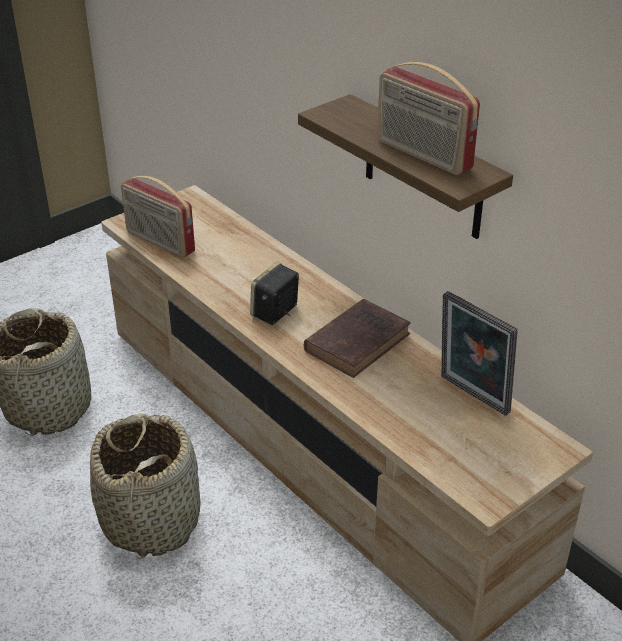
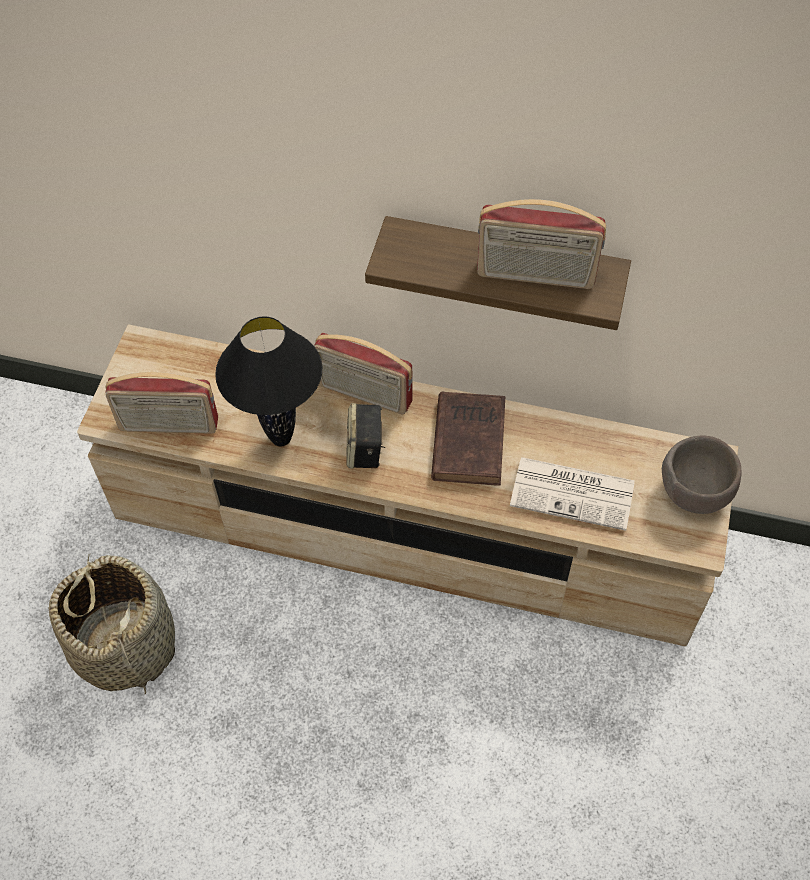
camera: 35 degrees left, 20 degrees up
(151, 520) = (339, 699): basket -> none
(223, 280) = (280, 439): none -> black table lamp
(309, 283) = (364, 394): none -> radio
(409, 411) = (574, 493): none -> newspaper
(471, 396) = (608, 445): picture frame -> none
(517, 460) = (693, 491): none -> brown bowl

